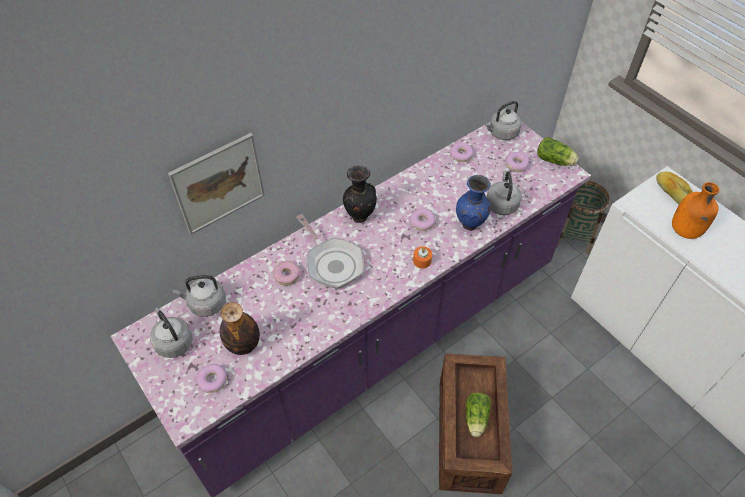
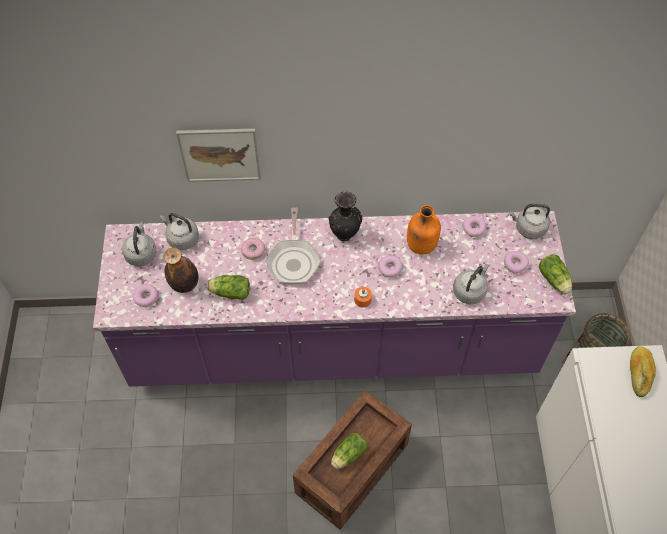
camera: 35 degrees right, 5 degrees up
(294, 325) = (229, 292): none -> lettuce
(470, 226) = (426, 294): blue vase -> none
(685, 231) = (617, 411): orange bottle -> orange bottle (420, 246)

